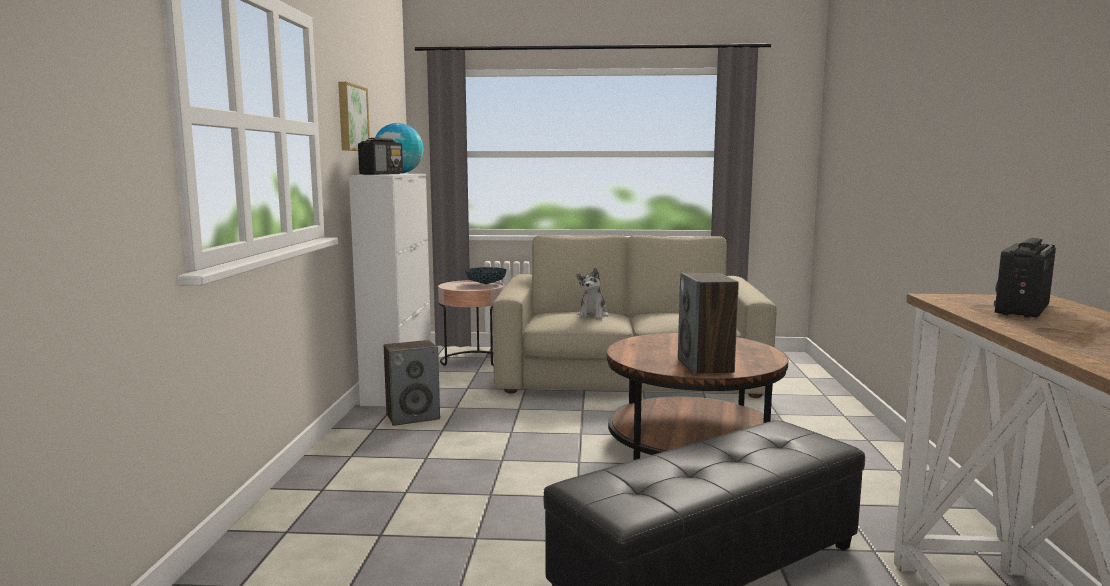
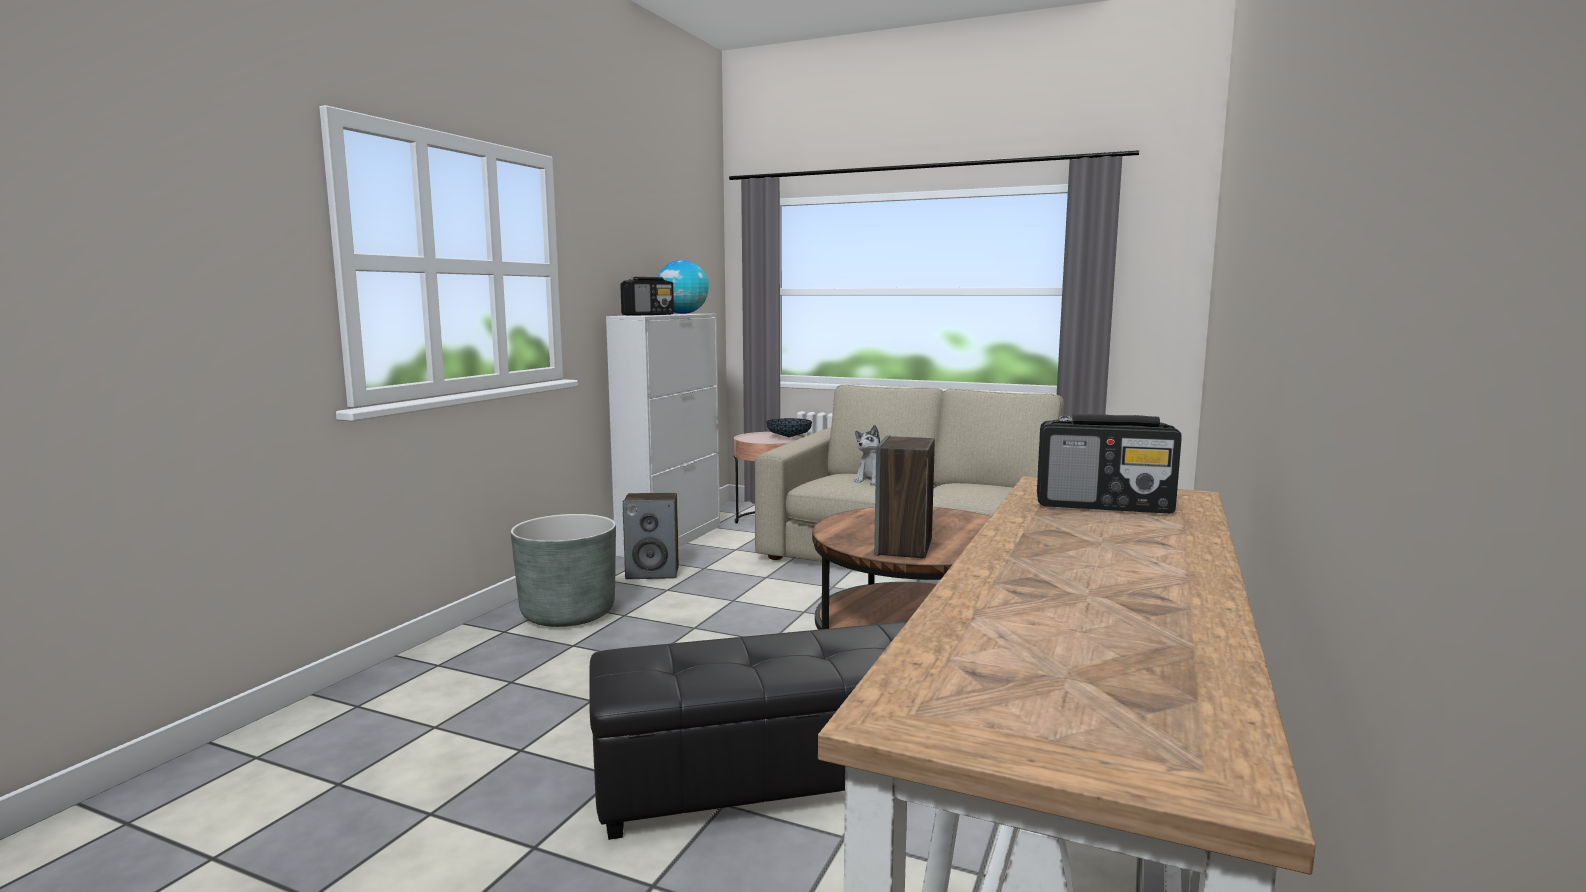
camera: 20 degrees right, 0 degrees up
(351, 118) = (618, 256): picture -> none
(370, 464) = (568, 613): none -> grey planter
(1022, 309) = (1105, 506): radio -> radio turned 135 degrees counterclockwise

